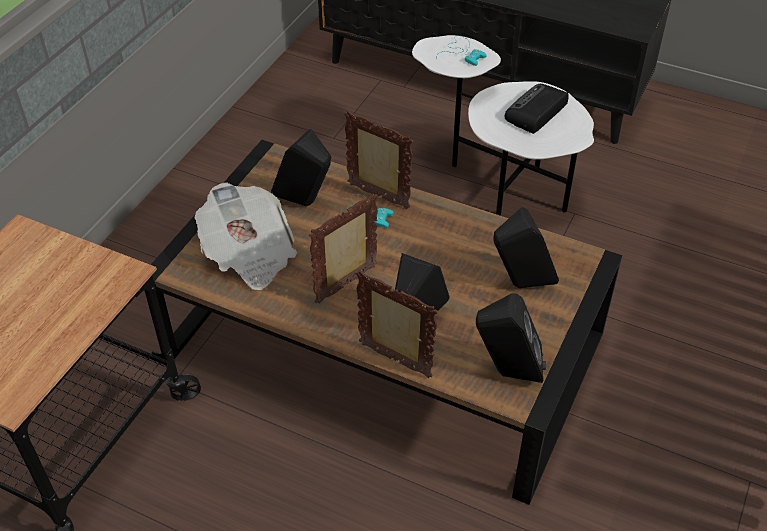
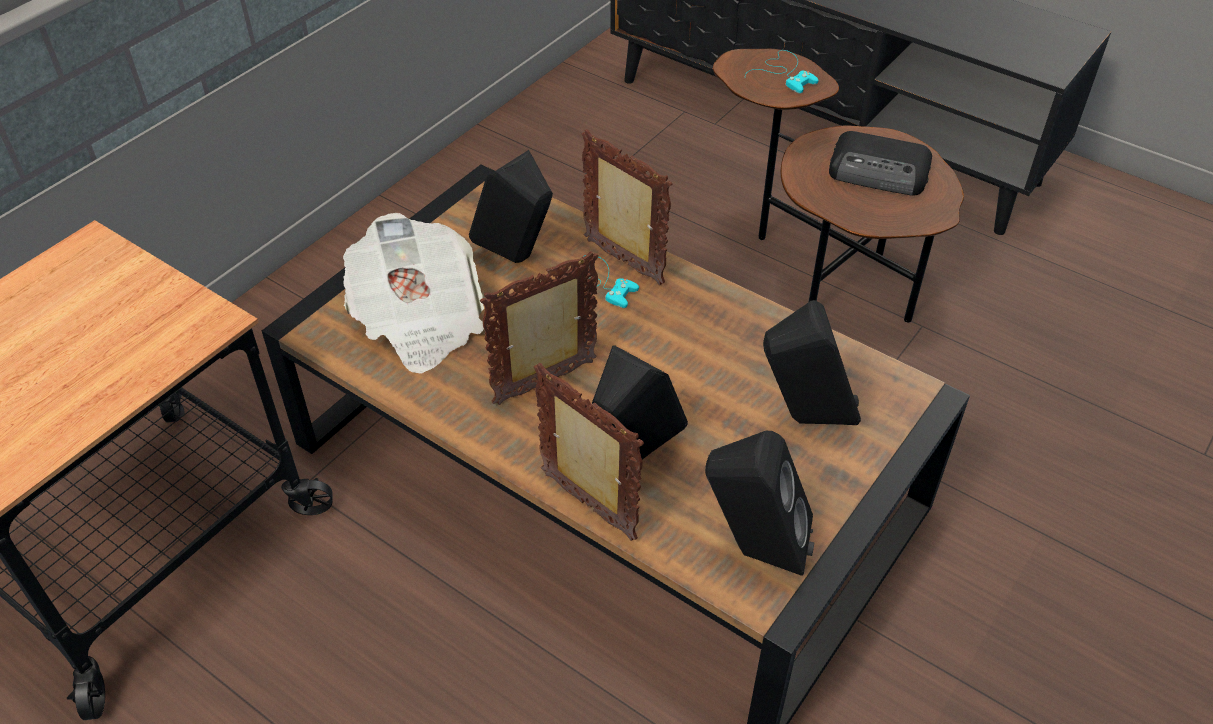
camera: 10 degrees right, 0 degrees up
(501, 185) = (822, 273): white side table -> brown side table
(535, 113) = (880, 172): radio -> radio turned 120 degrees counterclockwise

